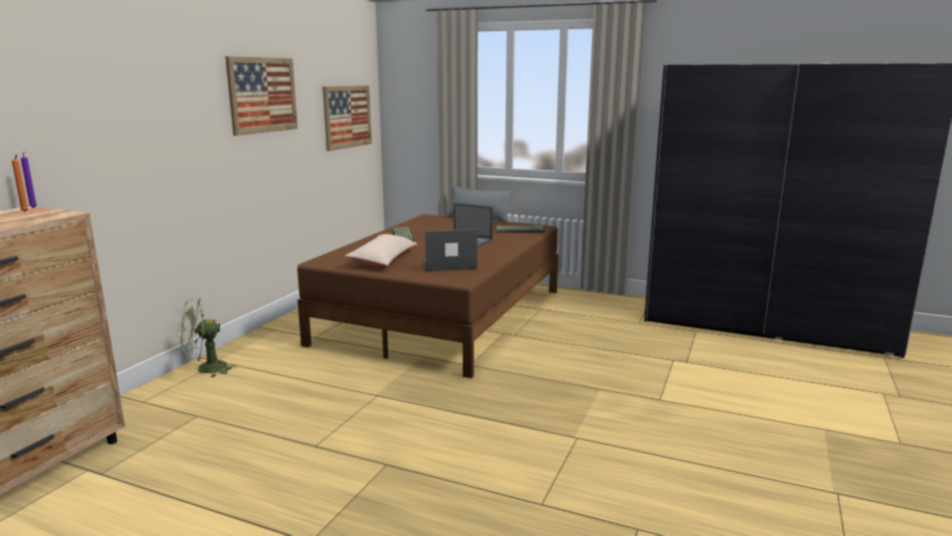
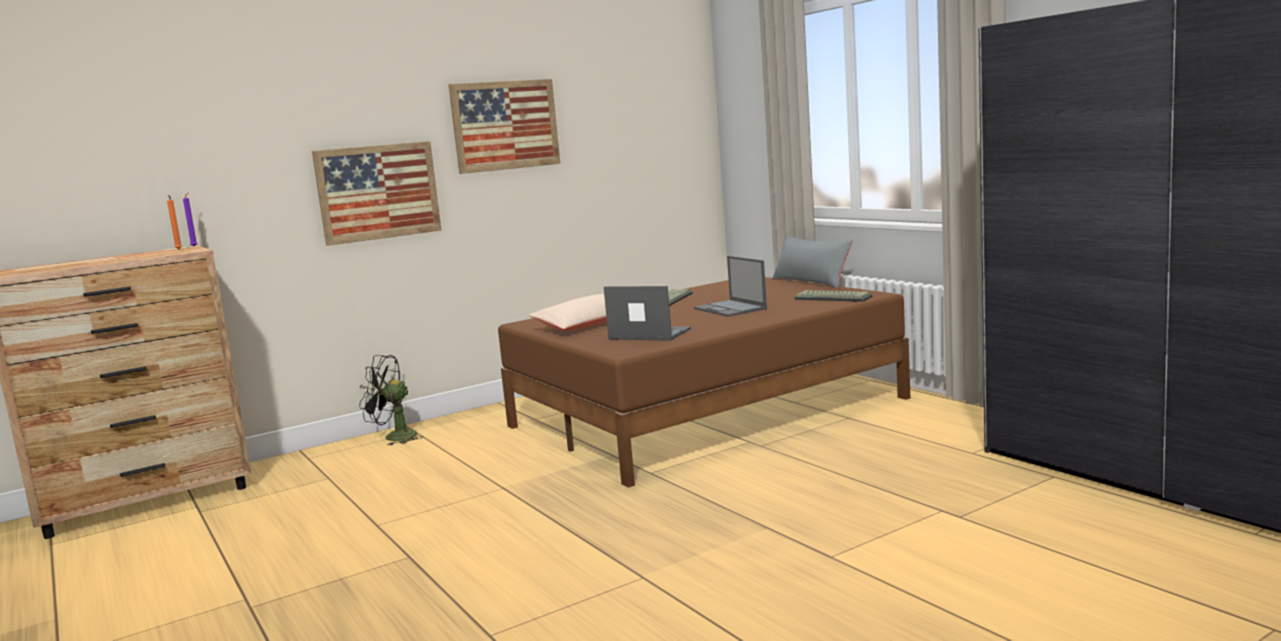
camera: 35 degrees right, 5 degrees down
(205, 369) = (393, 437): green fan -> black fan
(347, 116) = (653, 146): picture -> picture (378, 192)

